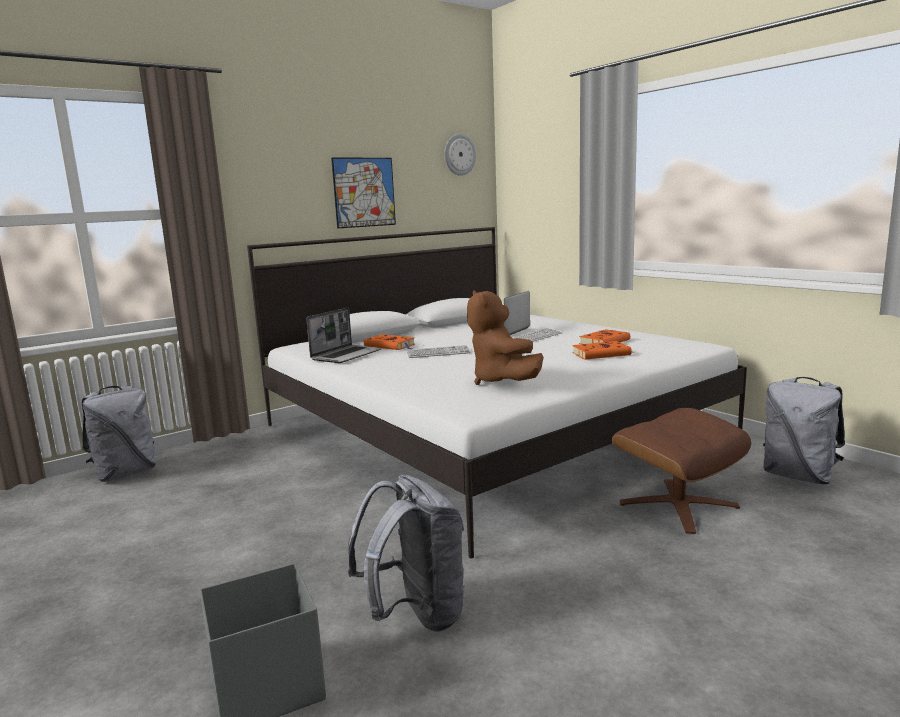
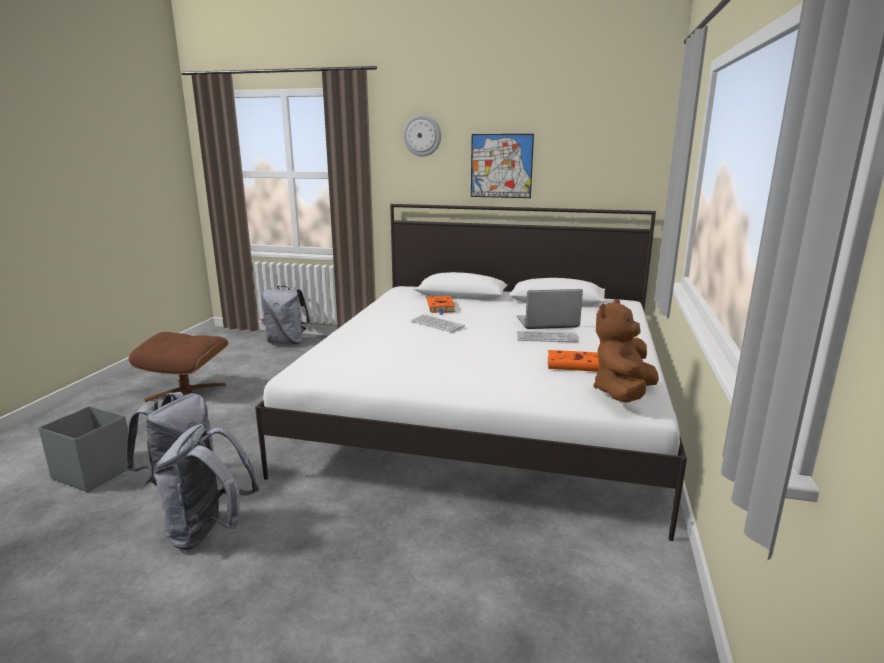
camera: 50 degrees right, 5 degrees up
(346, 355) = (397, 305): laptop -> none
(459, 154) = (621, 130): wall clock -> wall clock (422, 135)
(502, 381) = (375, 362): brown plush toy -> brown plush toy (622, 394)
(602, 354) = (522, 374): orange book -> none
(678, 504) = (438, 543): brown ottoman -> brown ottoman (186, 392)
(799, 476) = (603, 608): grey backpack -> grey backpack (209, 532)

